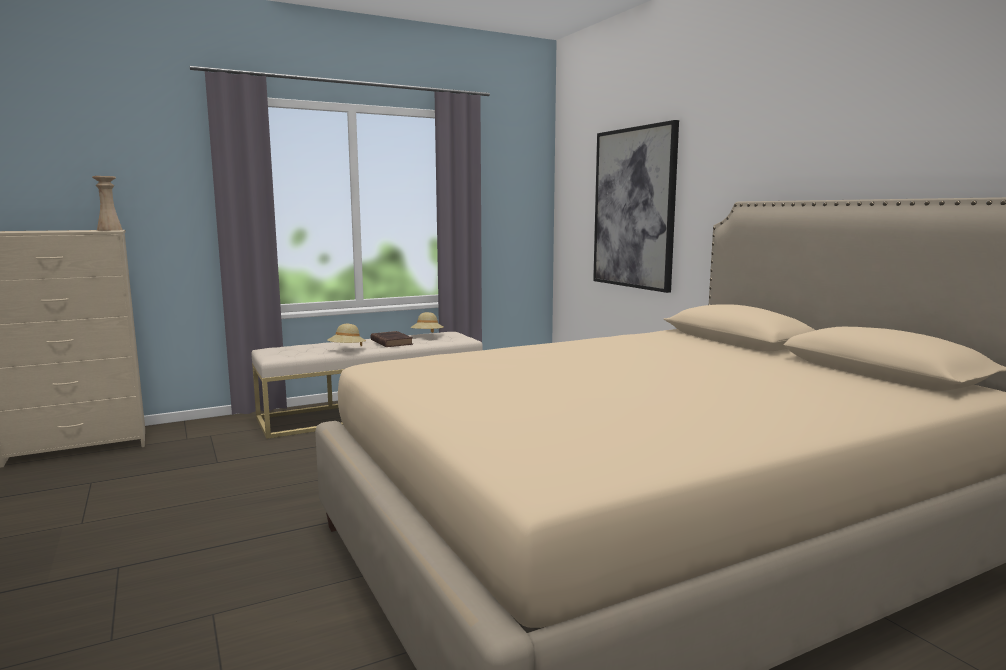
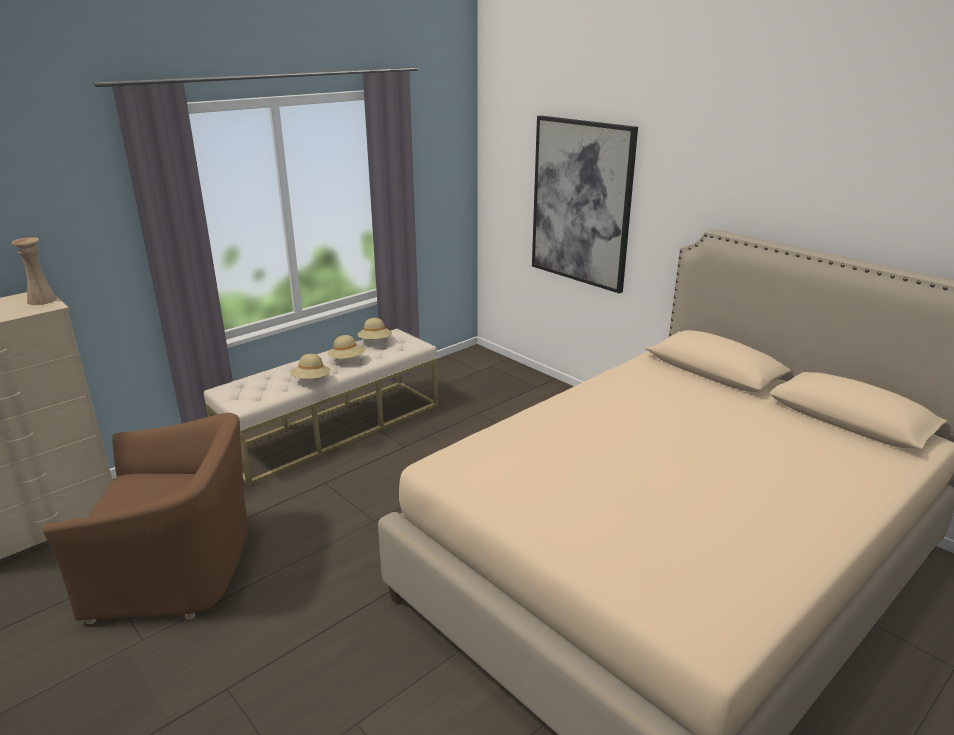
camera: 15 degrees left, 15 degrees up
(156, 481) = (177, 568): none -> brown armchair
(391, 342) = (347, 360): brown book -> beige hat

